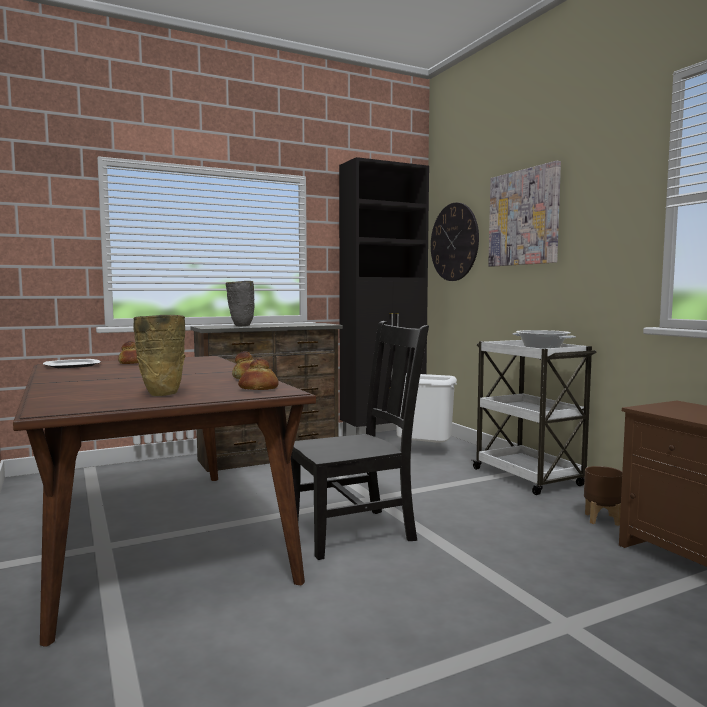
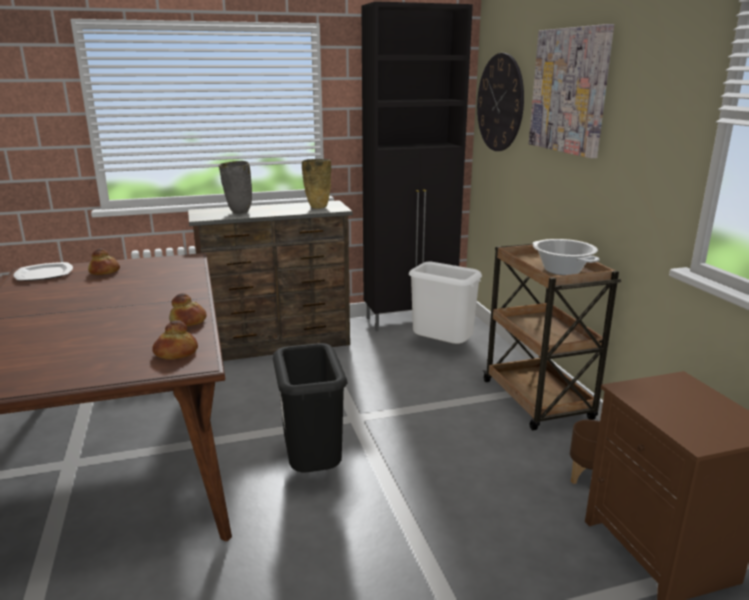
camera: 10 degrees right, 15 degrees up
(162, 394) = (72, 360): beige vase -> beige vase (318, 207)
(356, 532) = (314, 469): black chair -> black trash can
(528, 478) = (538, 401): white cart -> brown cart

